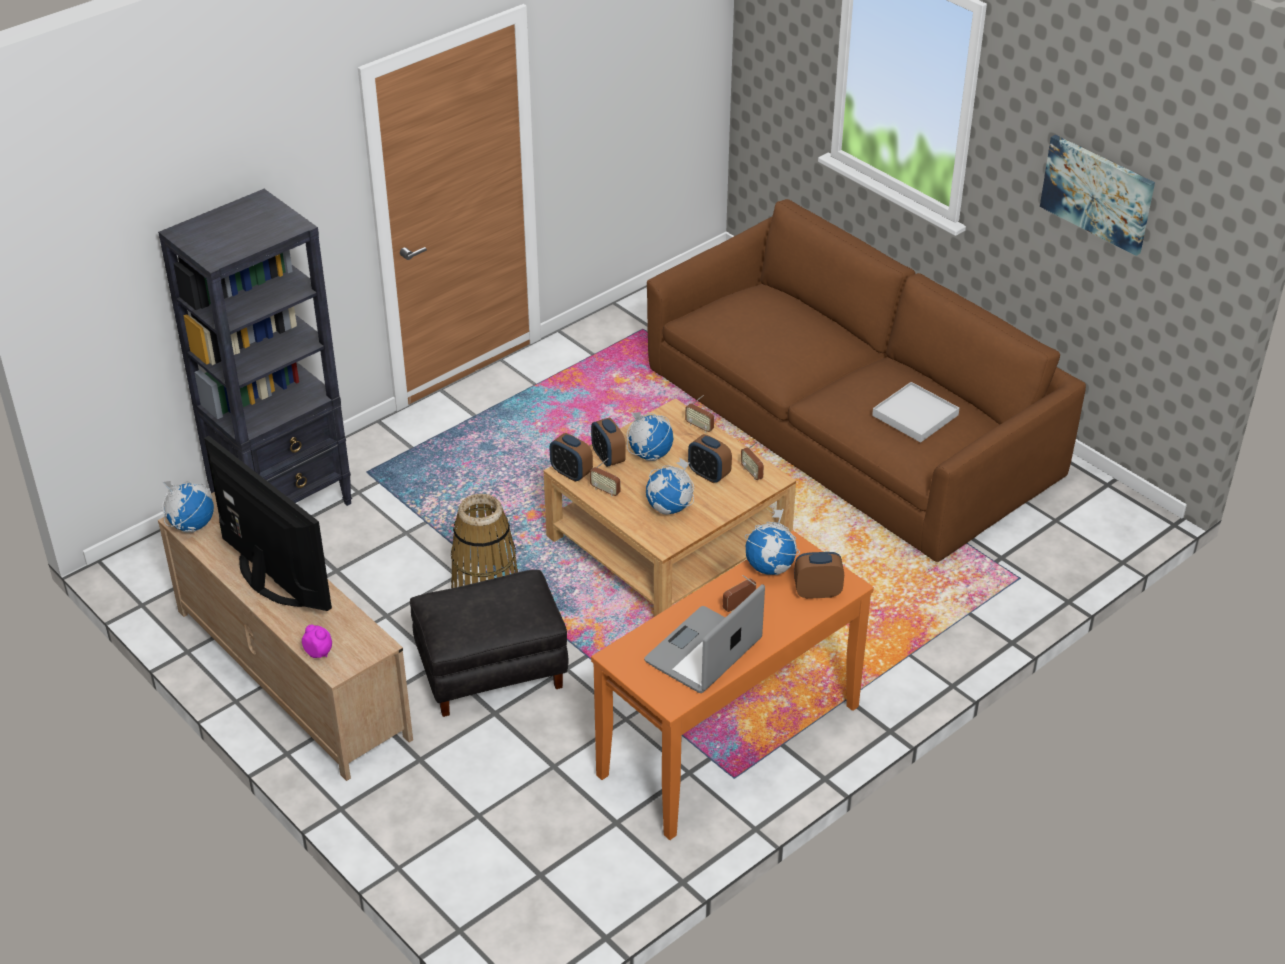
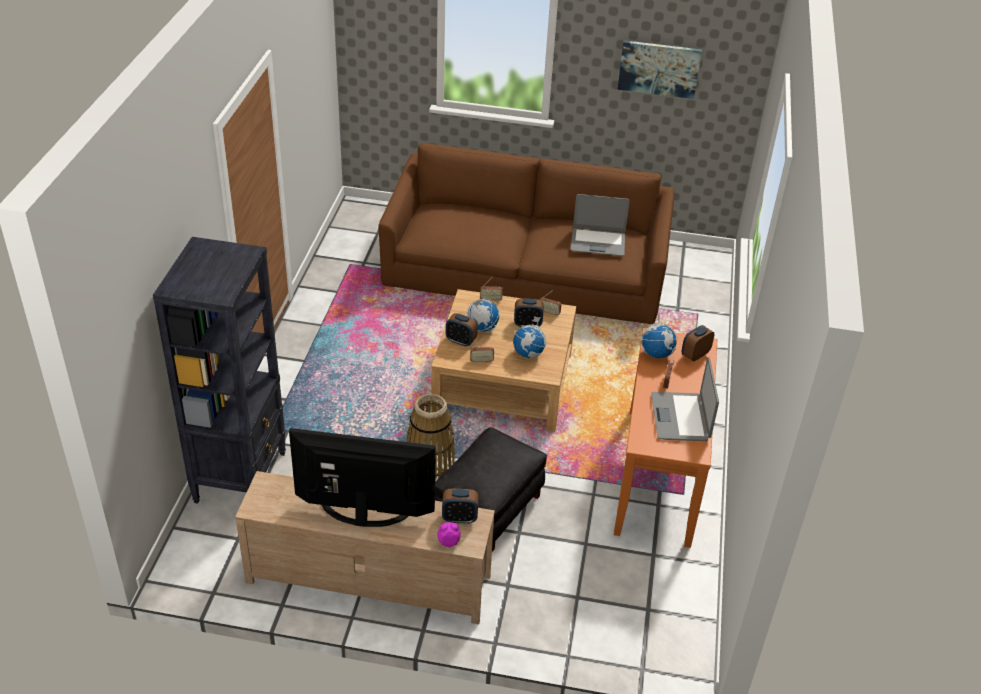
camera: 40 degrees left, 0 degrees up
(191, 525) = (264, 507): globe -> none
(571, 473) = (450, 360): alarm clock -> alarm clock (459, 518)
(915, 415) = (598, 242): white tray -> laptop

